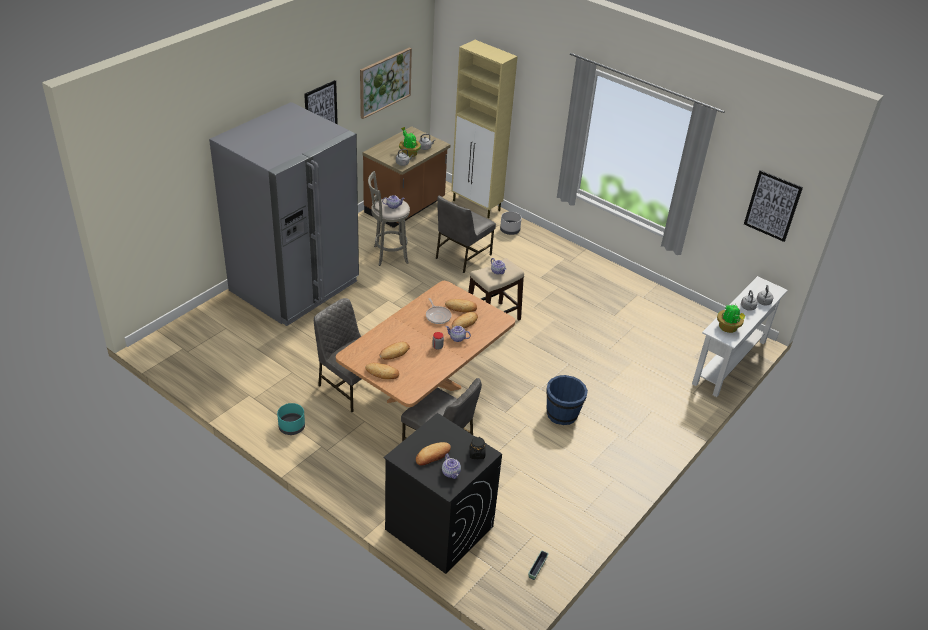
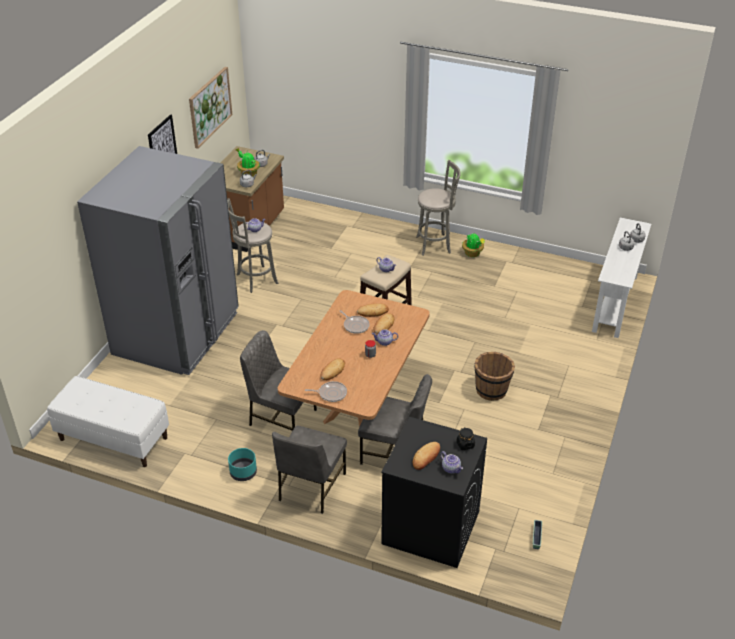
camera: 15 degrees left, 0 degrees up
(194, 365) = (113, 439): none -> white bench
(382, 373) = (331, 393): bread -> frying pan
(462, 256) = (327, 264): grey chair -> grey chair (310, 487)
(477, 205) = (317, 211): beige cabinet -> none
(509, 230) = (360, 228): grey planter -> none
(562, 414) = (491, 390): blue bucket -> brown bucket
(575, 262) = (435, 244): none -> grey stool
(728, 328) = (618, 271): potted plant -> potted plant (473, 253)
(772, 205) = (625, 148): picture -> none

